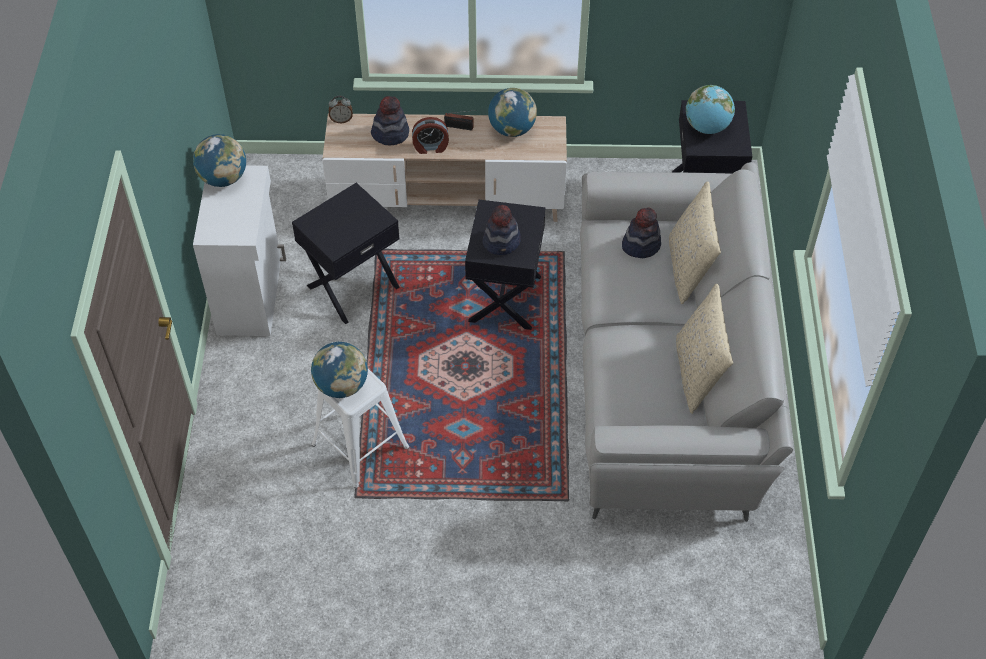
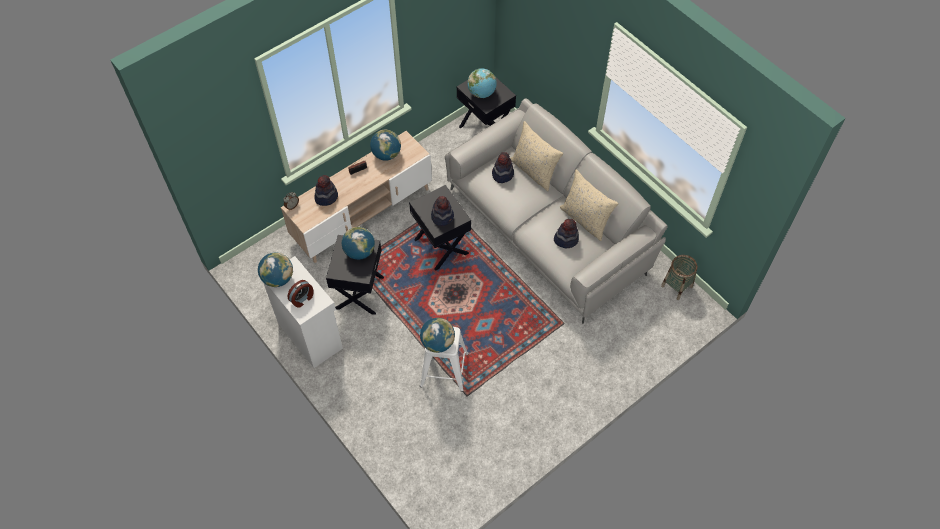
camera: 40 degrees left, 5 degrees up
(360, 218) = (359, 252): none -> globe
(431, 147) = (354, 190): alarm clock -> alarm clock (302, 299)
(644, 379) = (566, 239): none -> hat
(777, 566) = (677, 286): none -> basket

